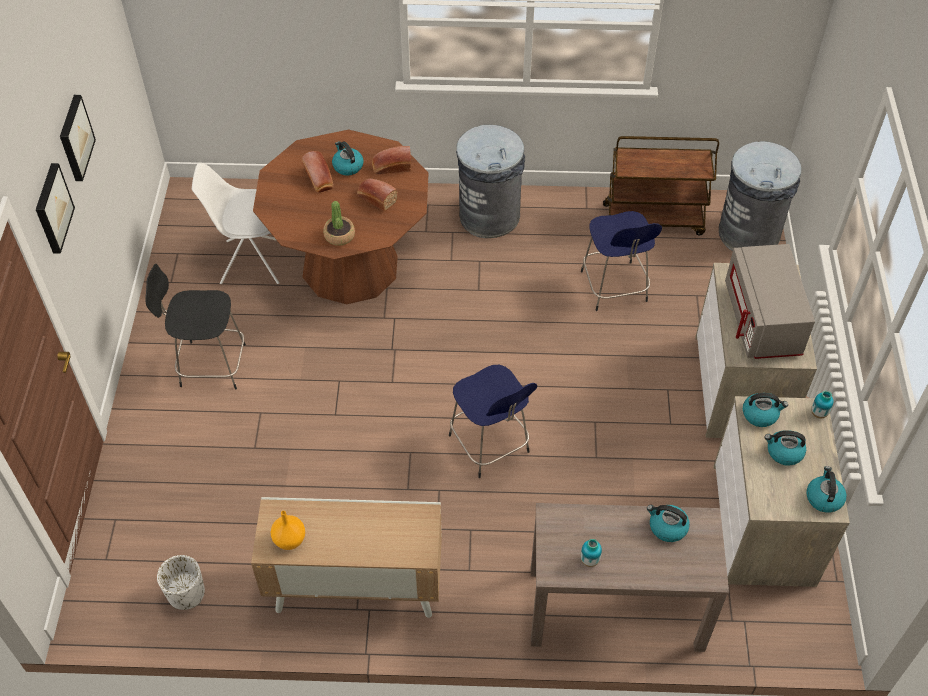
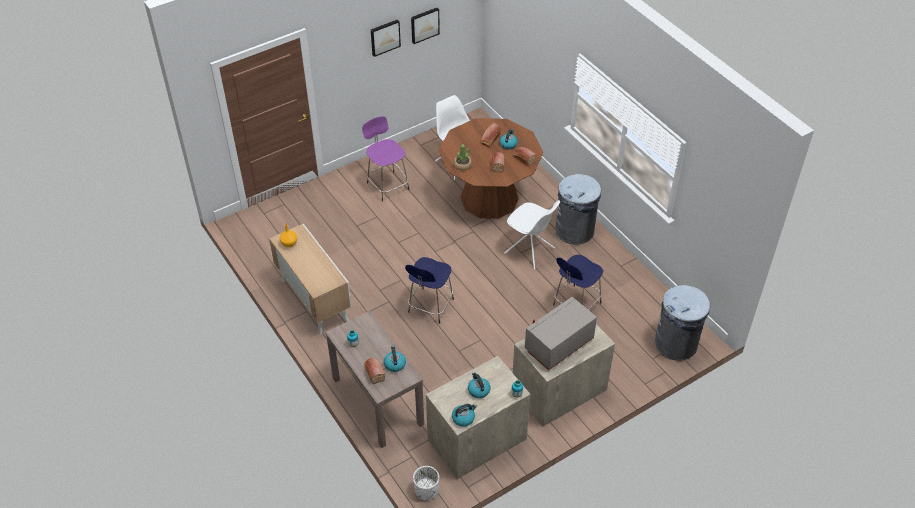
camera: 55 degrees right, 5 degrees down
(52, 208) = (341, 54): picture -> picture (424, 24)
(186, 594) = (267, 247): white planter -> white planter (426, 491)
(210, 365) = (387, 185): black stool -> purple stool
(484, 279) = (530, 251): none -> white chair
(654, 219) = (642, 297): brown cart -> none
(665, 563) = (374, 372): none -> bread
(760, 414) = (494, 370): kettle -> none

